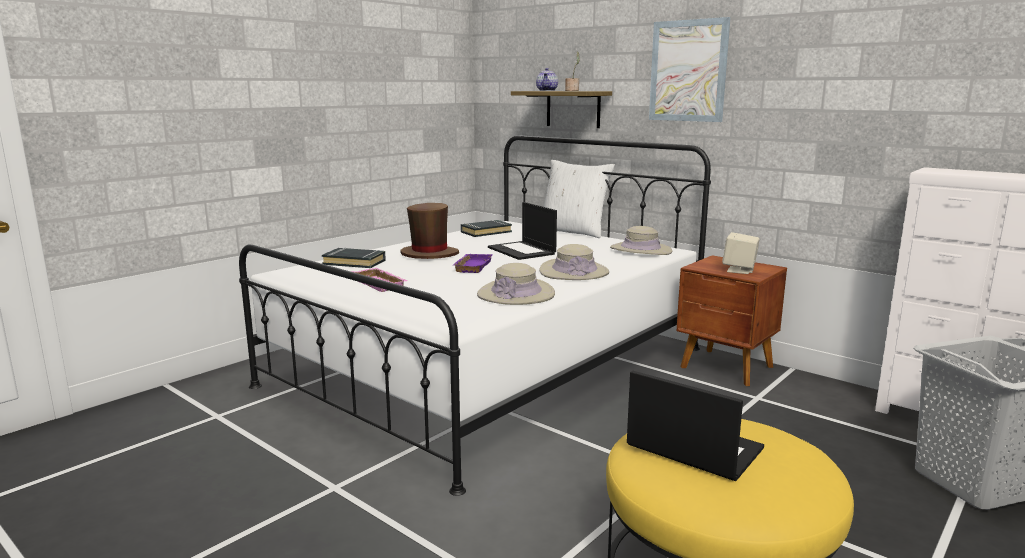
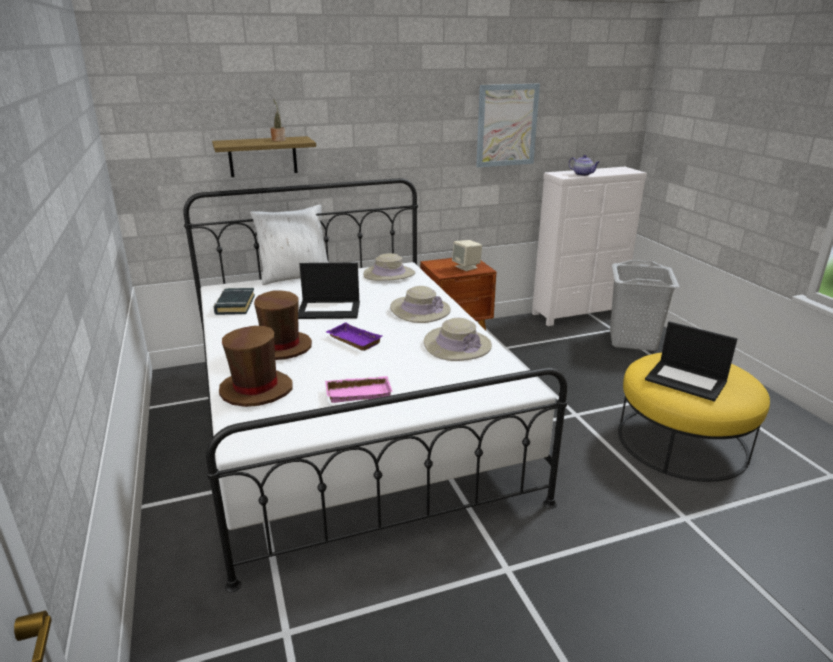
camera: 60 degrees left, 10 degrees up
(354, 262) = (256, 390): black book -> brown hat
(547, 90) = (242, 141): teapot -> teapot (583, 174)
(688, 71) = (382, 114): picture -> picture (507, 125)
(692, 447) = (687, 380): laptop -> laptop turned 120 degrees counterclockwise

